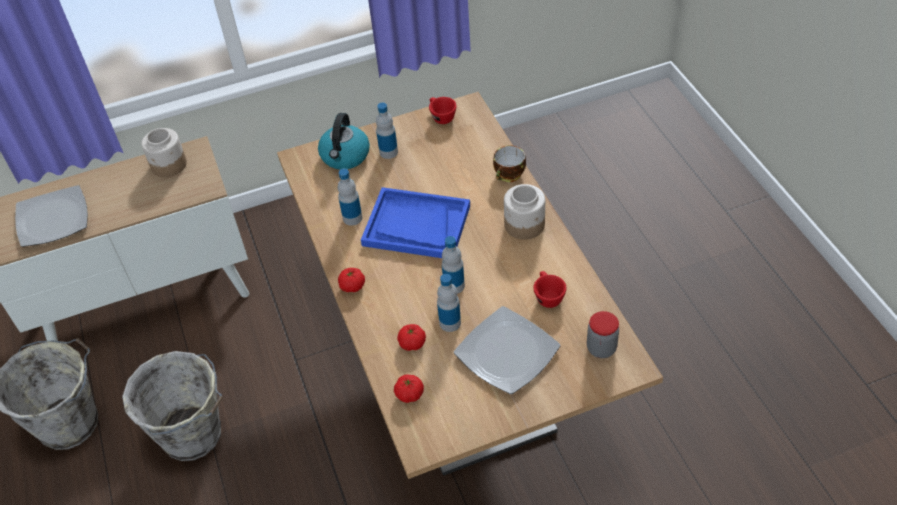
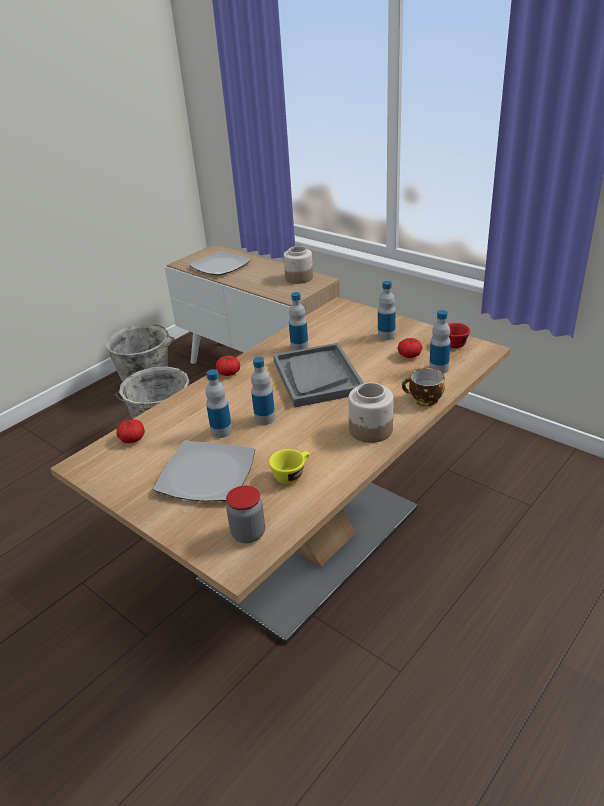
camera: 60 degrees right, 15 degrees down
(345, 156) = (361, 321): kettle -> none
(412, 343) = (187, 421): tomato -> tomato (409, 355)
(416, 225) = (317, 376): blue tray -> grey tray
(472, 146) = (438, 369): none -> bottle
(547, 296) = (292, 474): red cup -> yellow cup

